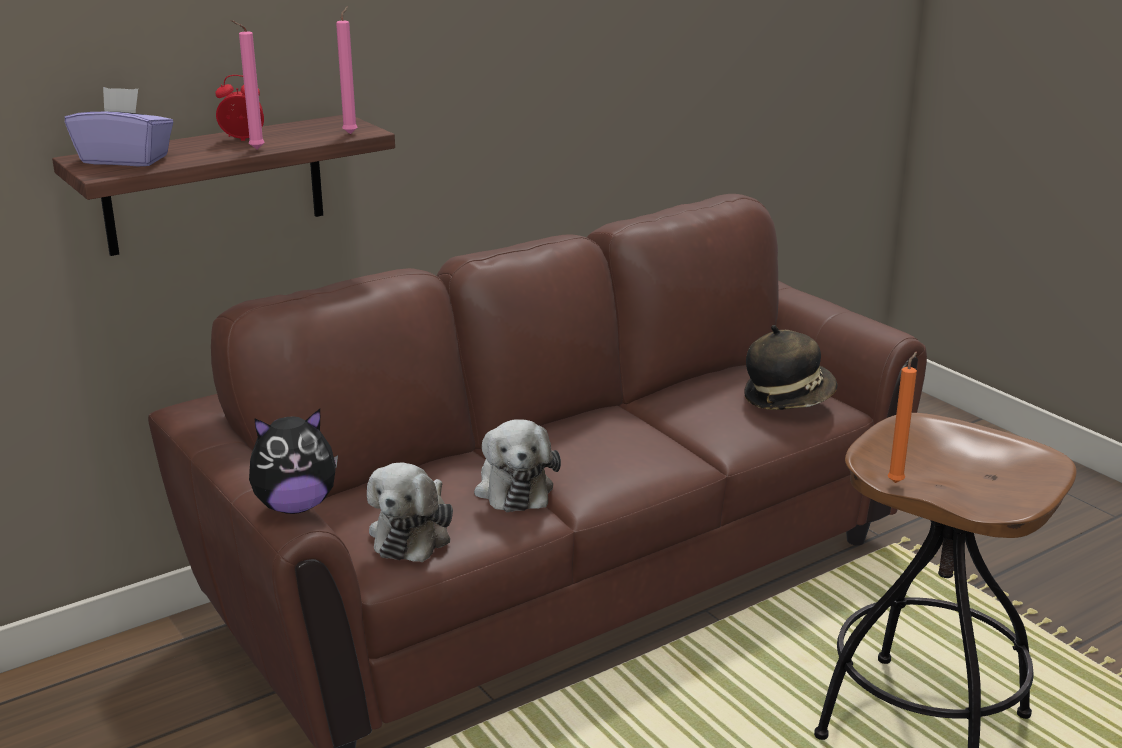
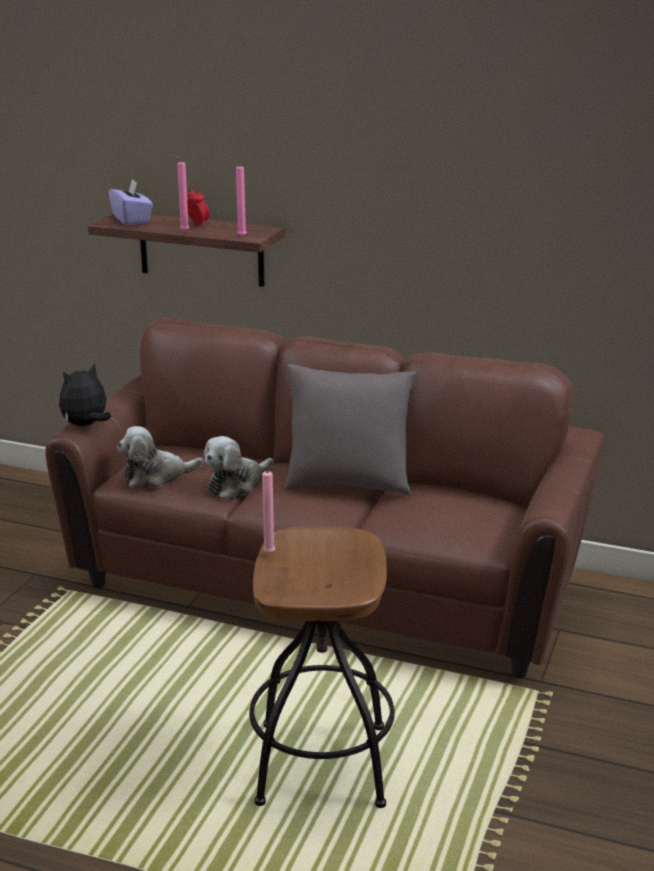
camera: 55 degrees right, 0 degrees up
(295, 506) = (86, 425): plush toy -> plush toy turned 105 degrees clockwise
(614, 423) = (348, 484): none -> grey pillow
(788, 397) = (464, 524): hat -> none
(896, 481) = (271, 553): orange candle -> pink candle

